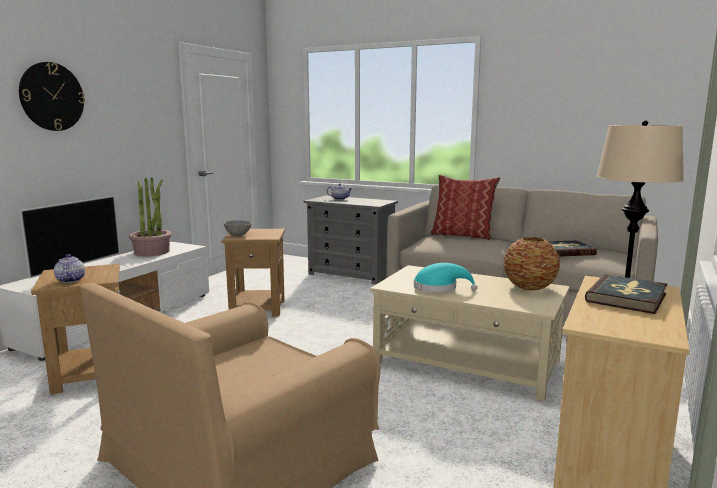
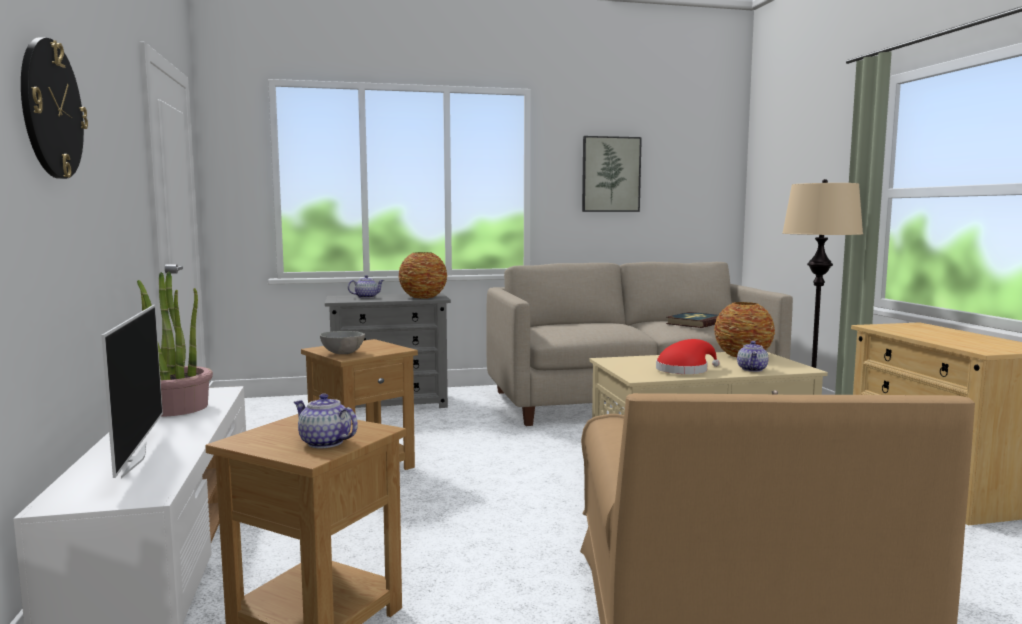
camera: 40 degrees left, 5 degrees down
(369, 203) = (422, 297): none -> vase
(439, 288) = (685, 370): turquoise hat -> red hat
(463, 235) = (567, 323): pillow -> none
(493, 299) = (752, 369): none -> teapot
(551, 107) = (610, 174): none -> picture
(627, 297) = (930, 332): book -> none

